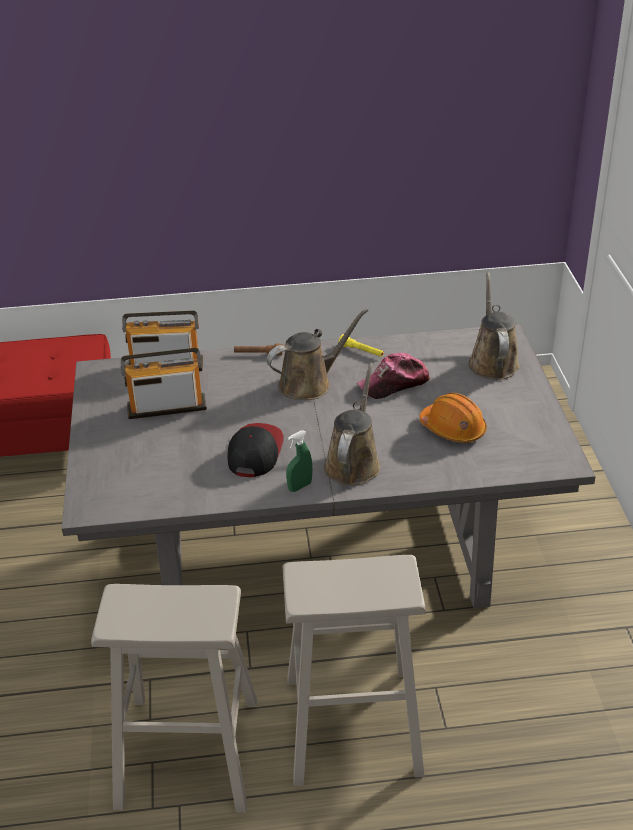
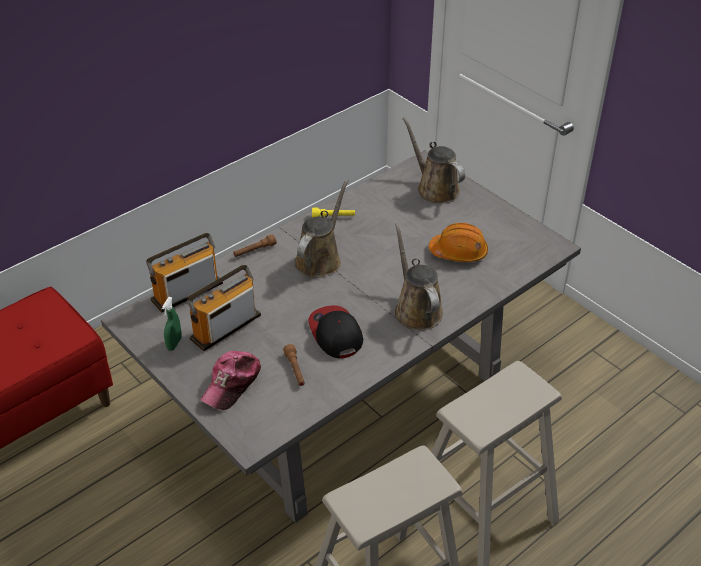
camera: 35 degrees left, 5 degrees up
(187, 467) = (295, 370): none -> brown flashlight
(300, 486) = (396, 345): green spray bottle -> green spray bottle (174, 344)
(394, 383) = (383, 233): cap -> cap (232, 384)

